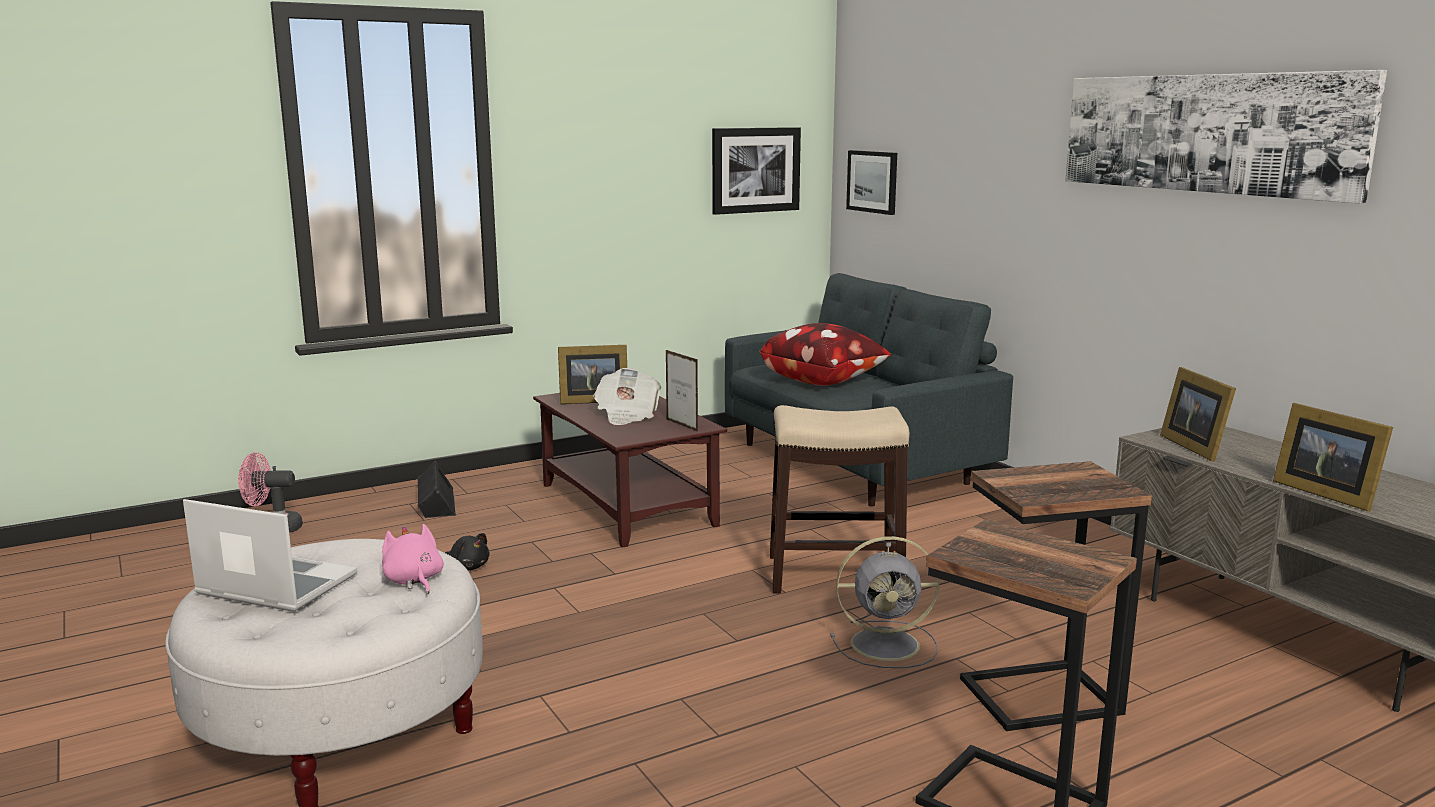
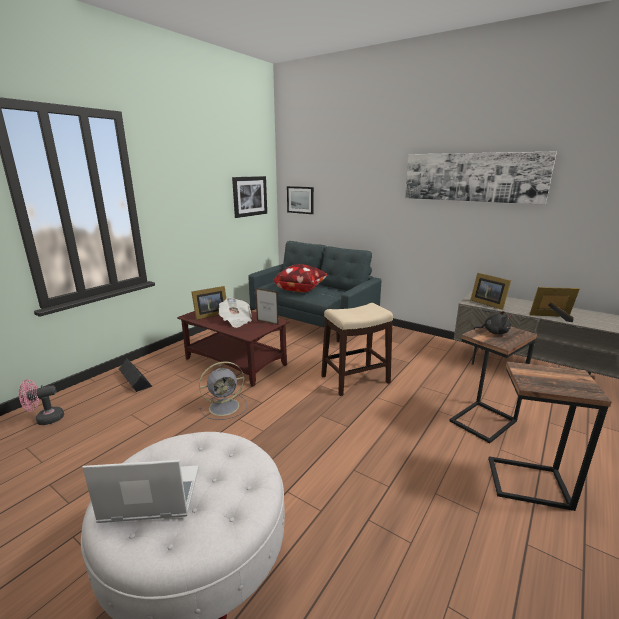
camera: 25 degrees left, 5 degrees up
(413, 581) = (236, 463): pink plush toy -> none
(467, 567) = (183, 417): black plush toy -> black plush toy (493, 332)
(888, 644) = (408, 411): grey fan -> grey fan (225, 406)
(1324, 492) = (552, 317): picture frame -> picture frame turned 150 degrees clockwise

